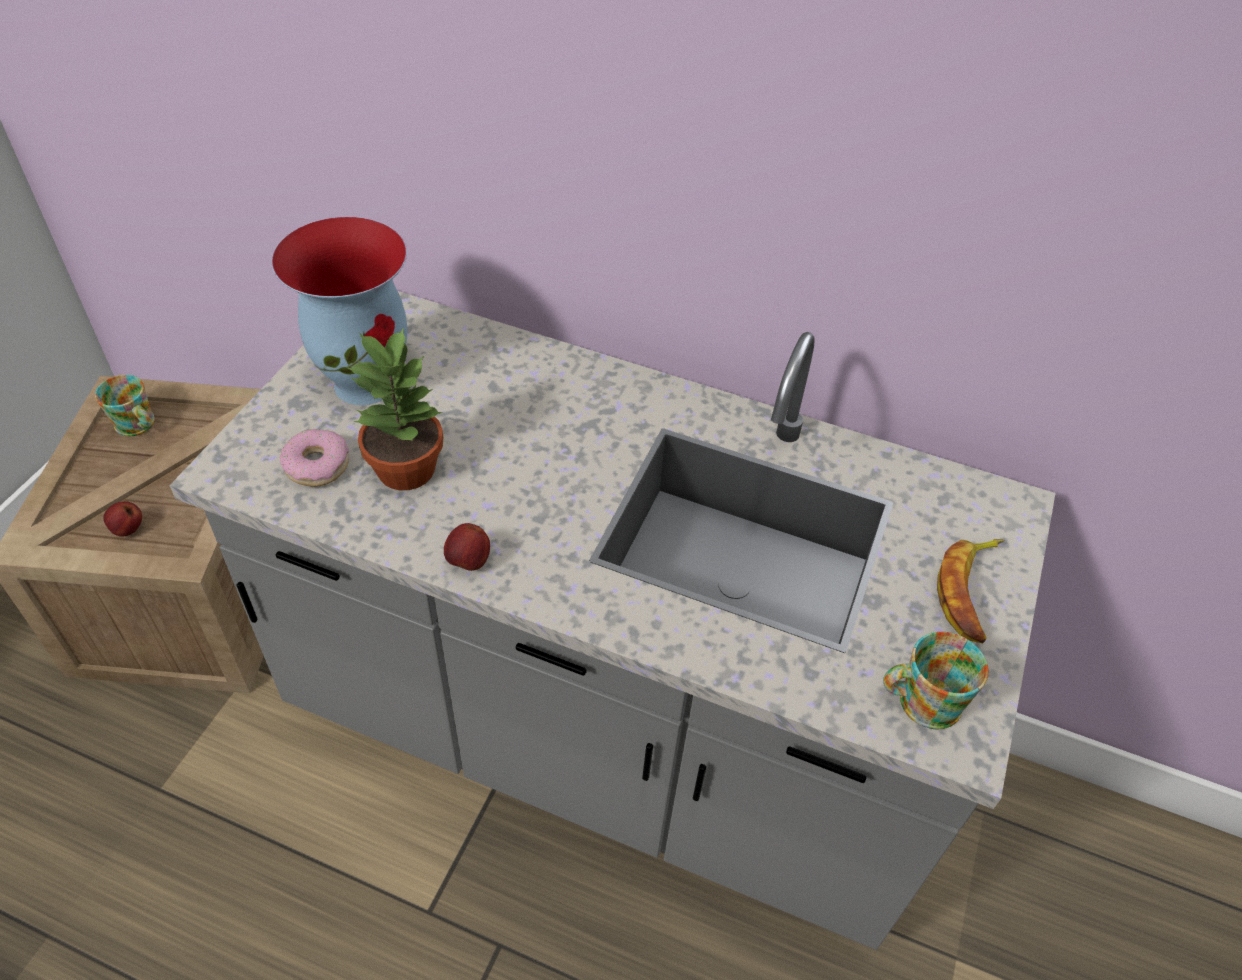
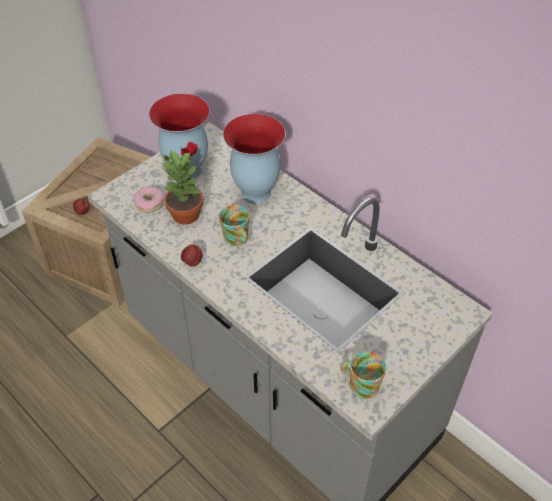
camera: 25 degrees right, 0 degrees up
(137, 426) = (104, 165): mug -> mug (237, 239)
(522, 391) = (254, 192): none -> vase
(970, 592) = (415, 345): banana -> none

